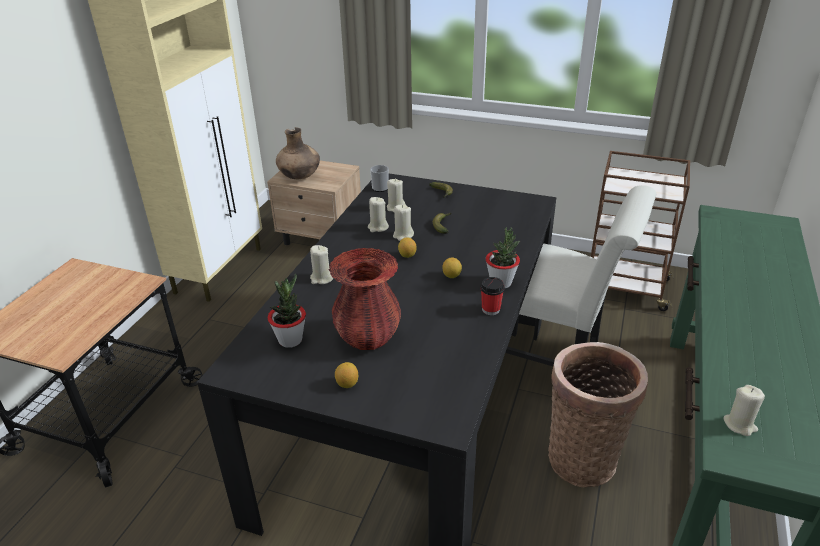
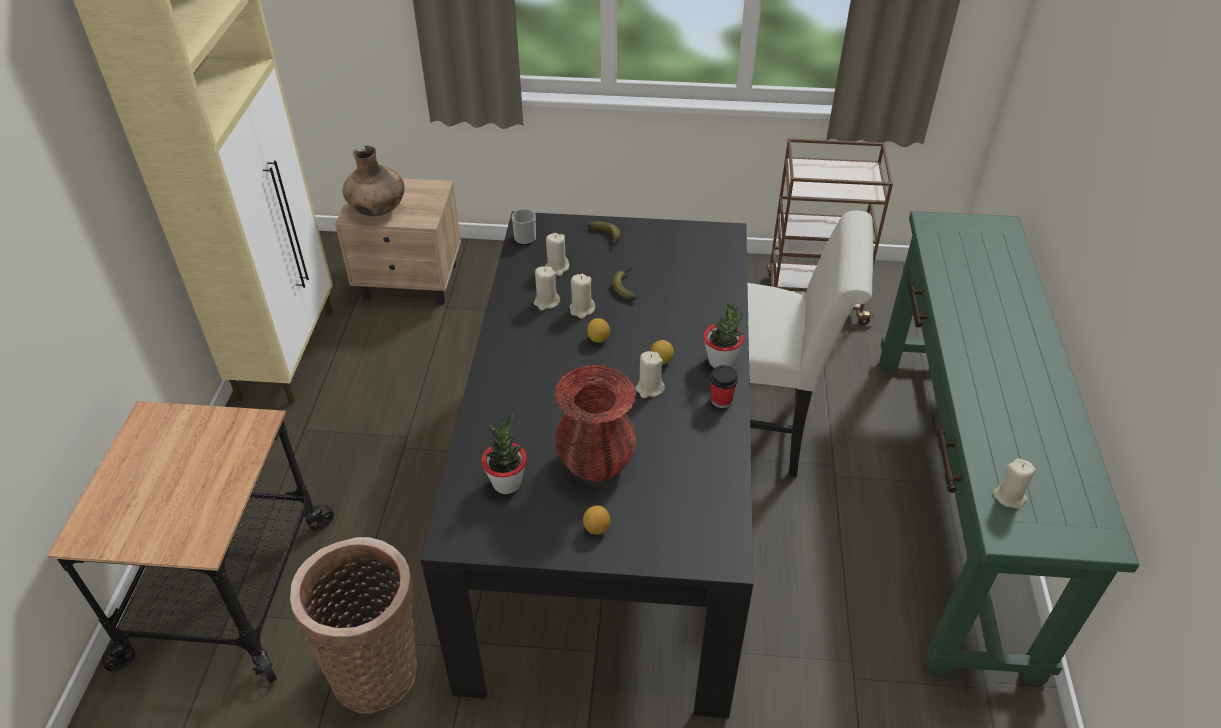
camera: 15 degrees left, 10 degrees up
(321, 278) = (507, 390): beige candle -> beige candle (649, 388)
(583, 456) = (817, 527): basket -> basket (377, 667)

